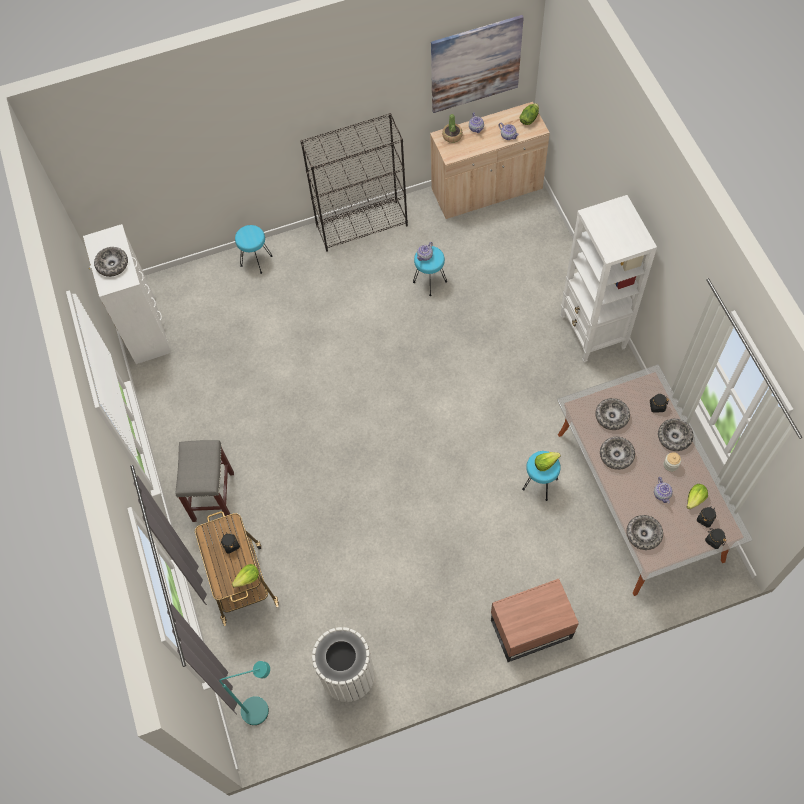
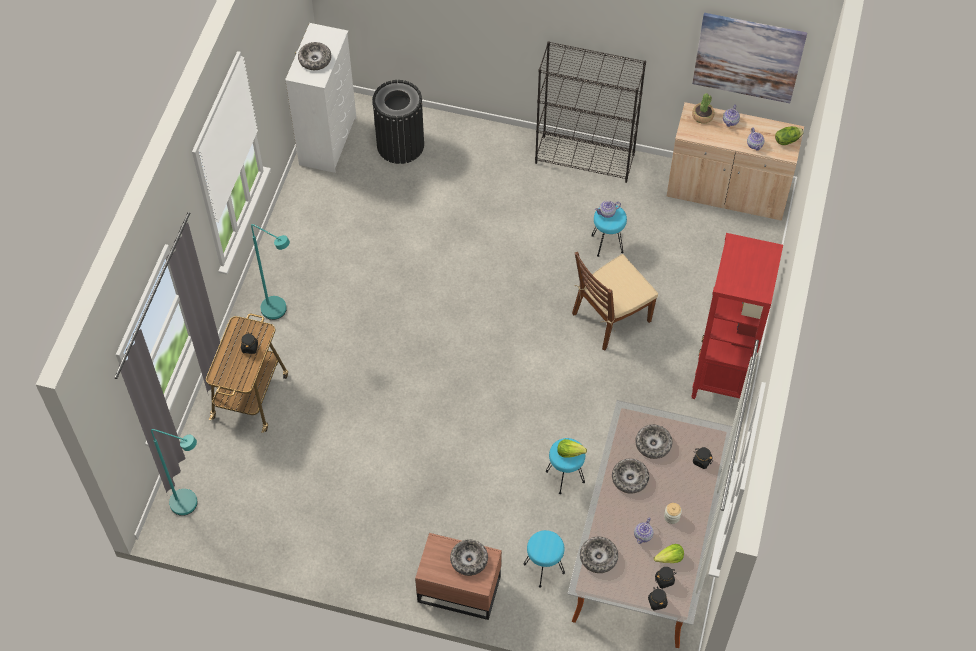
camera: 30 degrees right, 5 degrees down
(208, 298) = (400, 145): none -> black trash can
(213, 496) = (279, 312): grey stool -> turquoise floor lamp
(247, 578) = (242, 381): lettuce -> none
(256, 260) = (467, 135): turquoise stool -> turquoise stool (544, 567)
(347, 674) = (278, 524): white trash can -> none
(477, 337) = (610, 317): none -> brown chair
(592, 333) = (721, 377): white bookcase -> red bookcase
(674, 437) = (695, 496): bowl -> bowl (469, 560)

